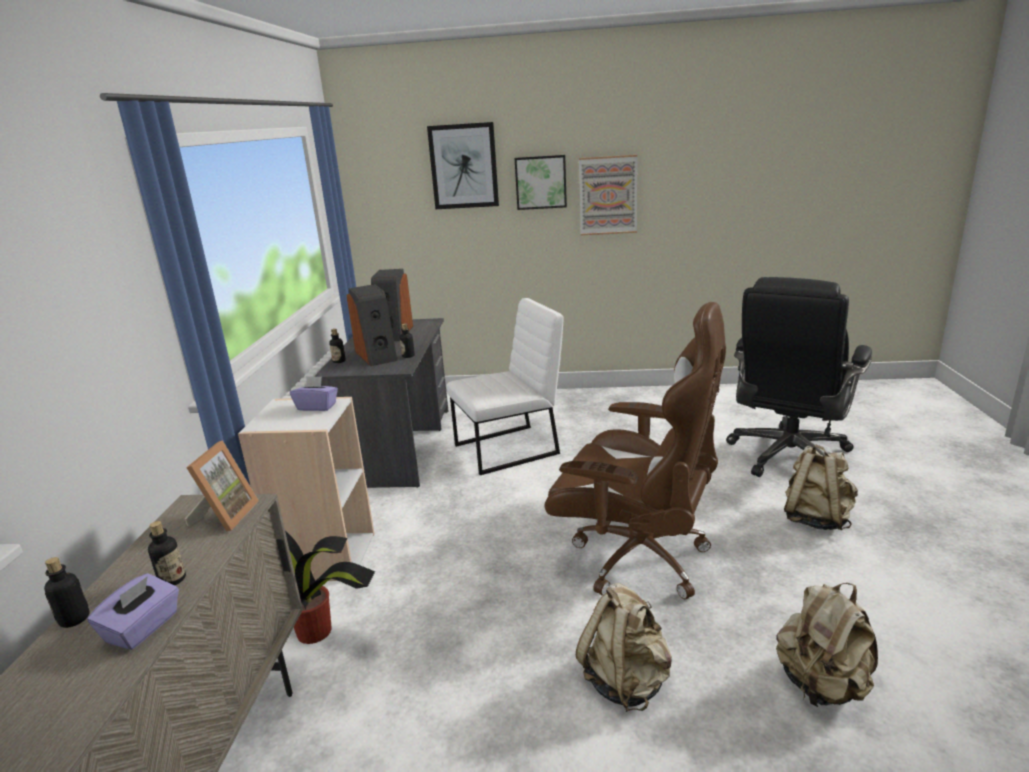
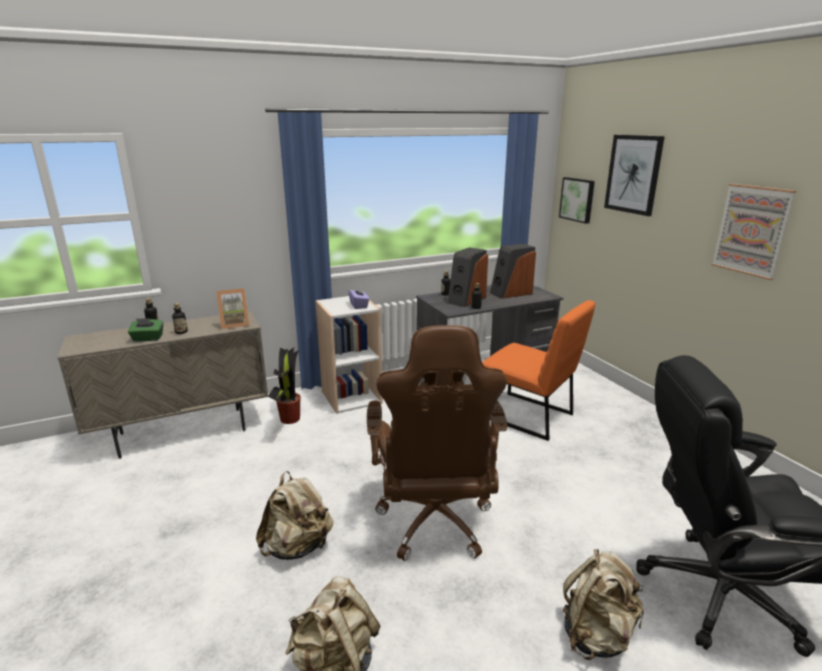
camera: 60 degrees right, 0 degrees up
(143, 628) = (148, 338): purple tissue box -> green tissue box
(509, 449) = (529, 416): white chair -> orange chair
(541, 182) = (690, 201): picture -> picture (577, 199)

